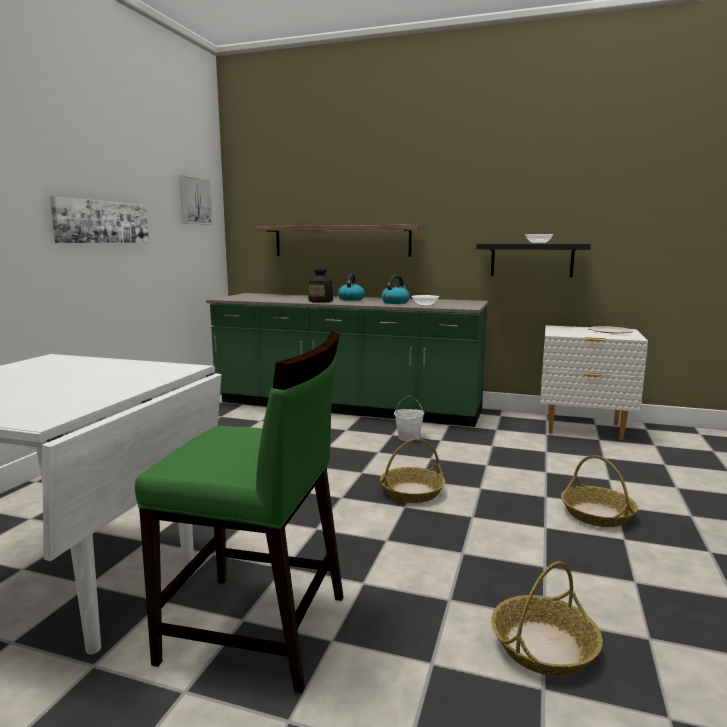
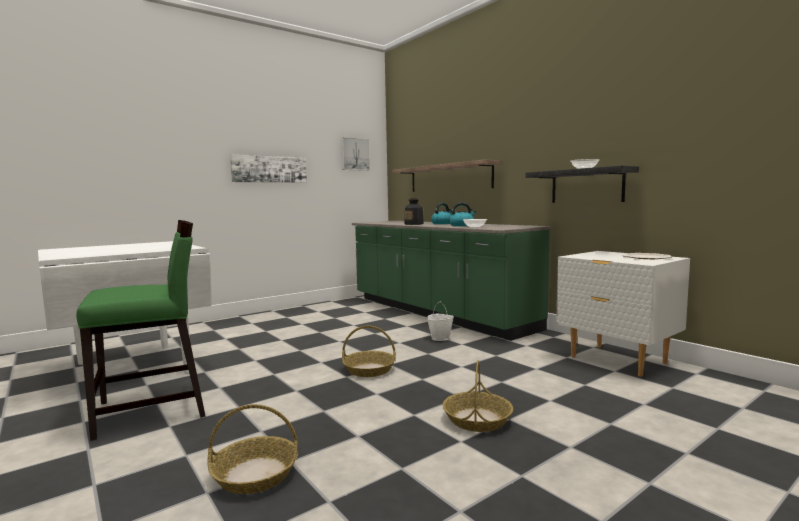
camera: 35 degrees right, 5 degrees down
(257, 629) = (153, 409): green chair -> green chair turned 75 degrees counterclockwise

